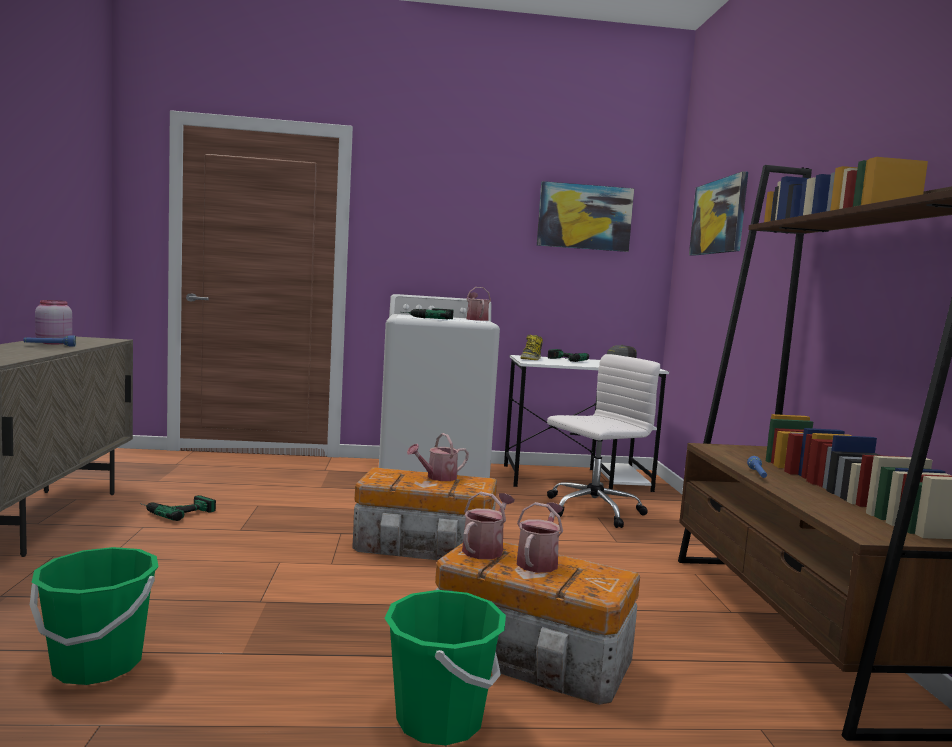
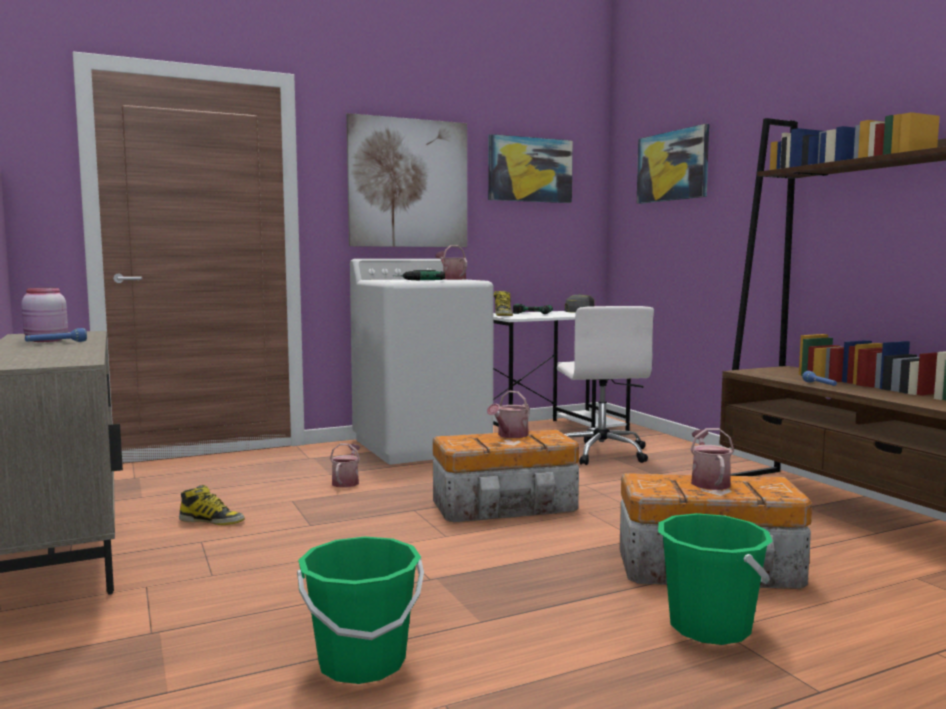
camera: 20 degrees left, 0 degrees up
(175, 511) = (212, 521): power drill -> boot
(454, 226) = (408, 183): none -> picture
(485, 549) = (655, 481): watering can -> watering can (346, 482)
(591, 510) = (601, 453): white office chair -> white office chair turned 135 degrees clockwise

